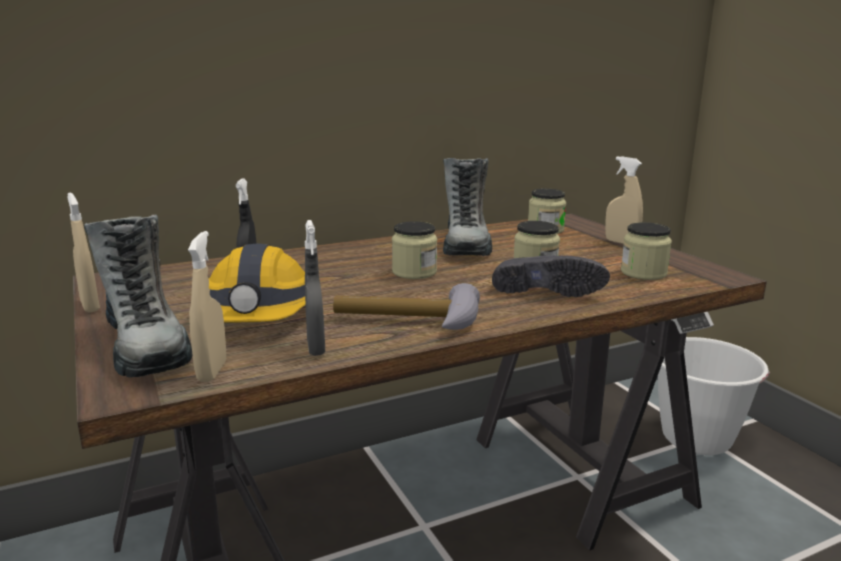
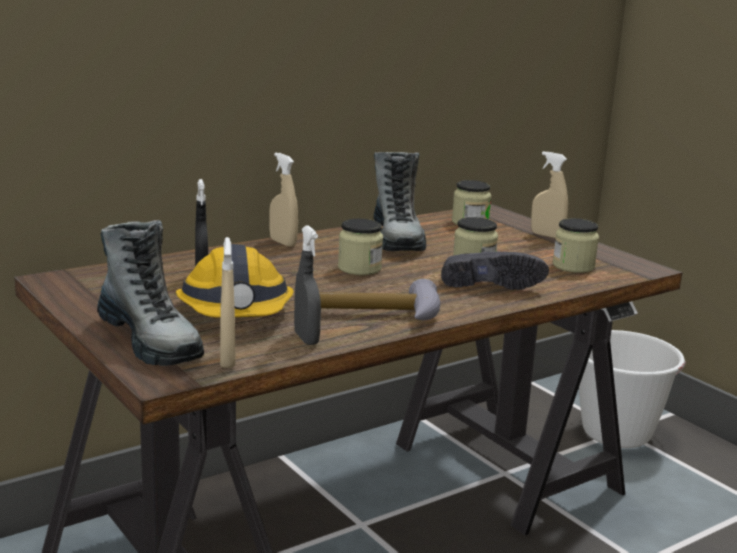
camera: 10 degrees left, 0 degrees up
(90, 306) = (63, 307): beige spray bottle -> beige spray bottle (283, 243)

